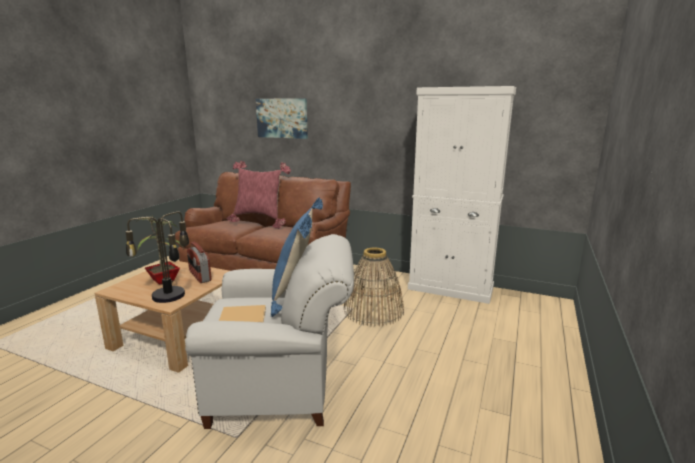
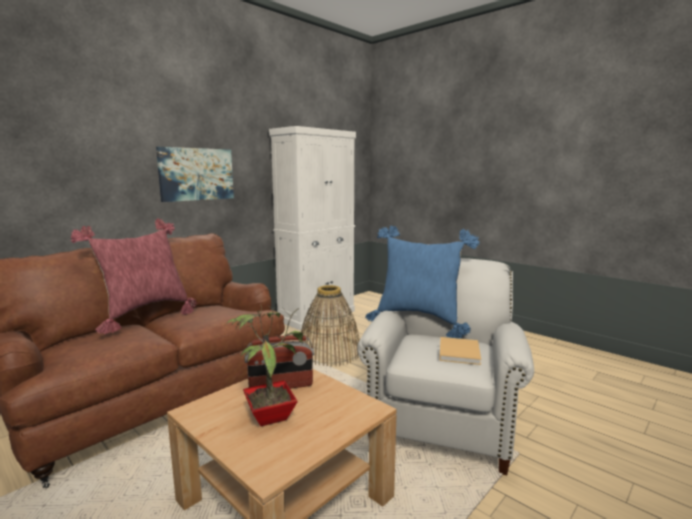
camera: 70 degrees left, 5 degrees down
(168, 296) = (340, 410): table lamp -> none
(282, 118) = (72, 156): picture -> picture (196, 174)

